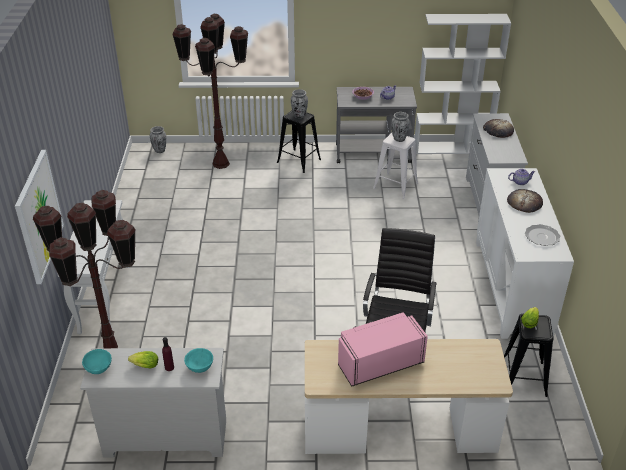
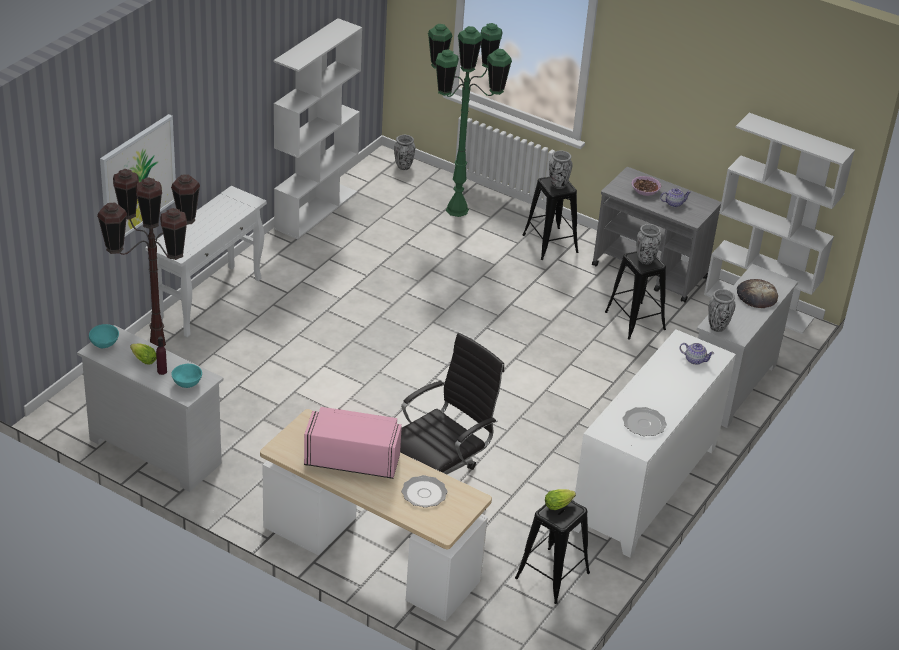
camera: 30 degrees right, 0 degrees up
(125, 201) = (316, 210): none -> white bookcase
(221, 163) = (457, 210): brown floor lamp -> green floor lamp
(395, 186) = (635, 320): white stool -> black stool
(454, 362) = (424, 493): none -> plate
(500, 158) = (717, 327): none -> vase
(524, 202) = (671, 382): bread -> none

